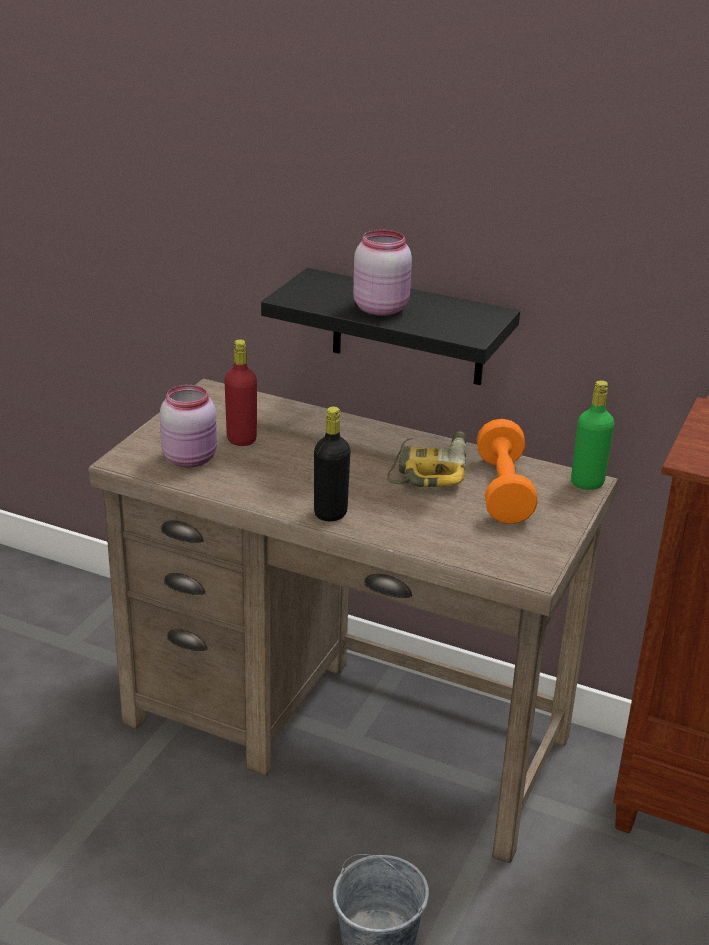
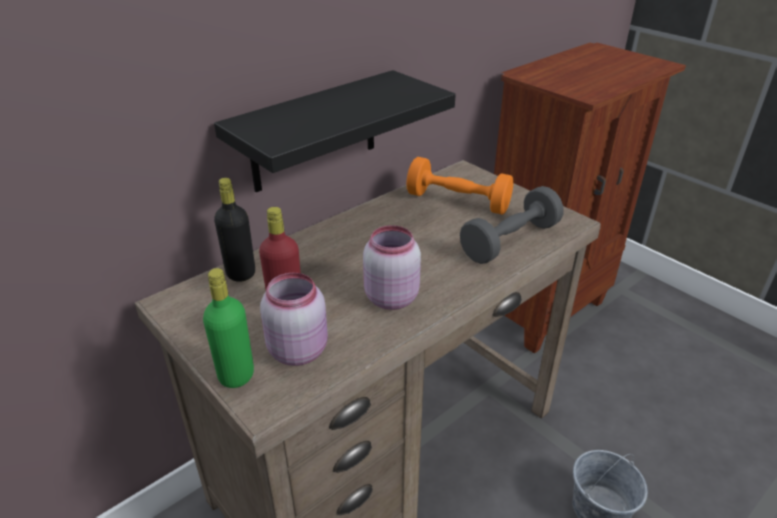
camera: 65 degrees left, 5 degrees up
(330, 513) = (450, 287): black bottle -> black bottle (241, 273)
(381, 308) = (344, 111): pink jar -> pink jar (390, 297)
(429, 469) = (408, 222): power drill -> none
(447, 536) = (510, 241): none -> grey dumbbell
(587, 483) = (464, 170): green bottle -> green bottle (236, 375)

